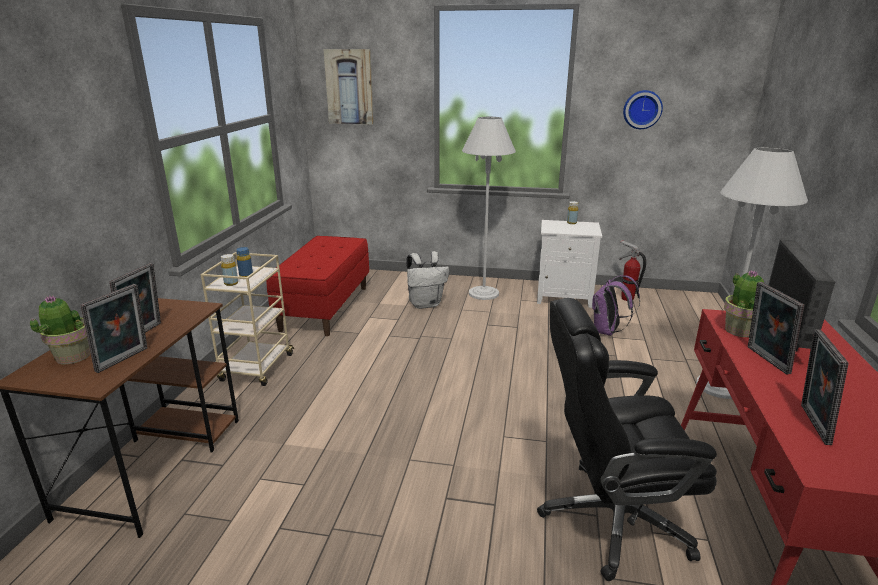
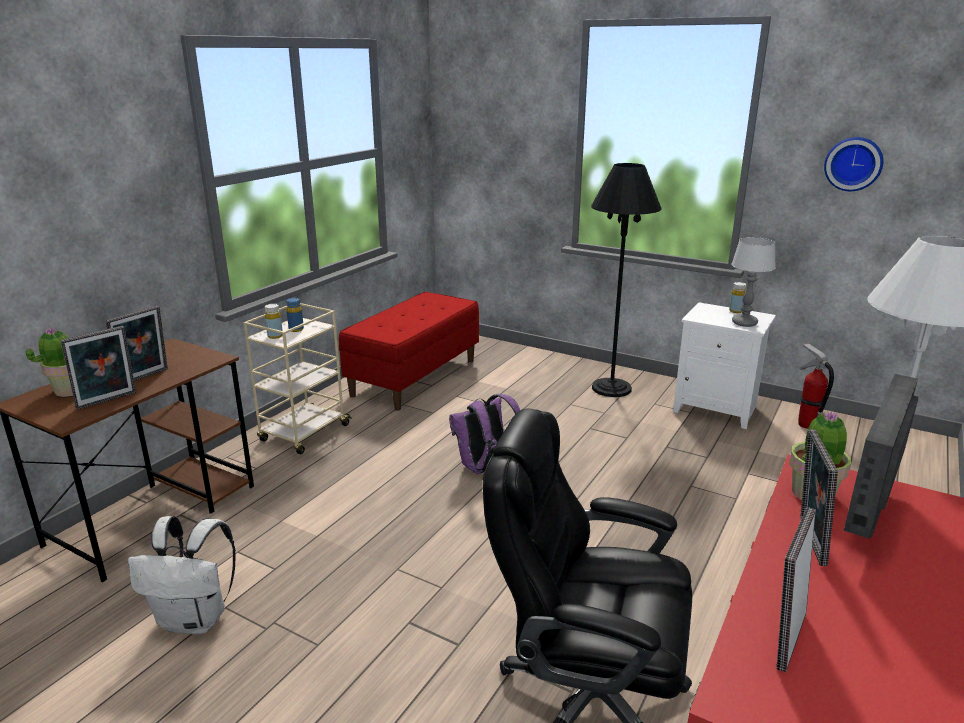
camera: 20 degrees right, 0 degrees up
(349, 87) = (482, 118): picture -> none
(426, 304) = (531, 391): white backpack -> white backpack (196, 619)
(483, 293) = (611, 388): white floor lamp -> black floor lamp
(584, 230) = (744, 323): none -> table lamp
(607, 331) = (746, 465): purple backpack -> purple backpack (485, 468)

